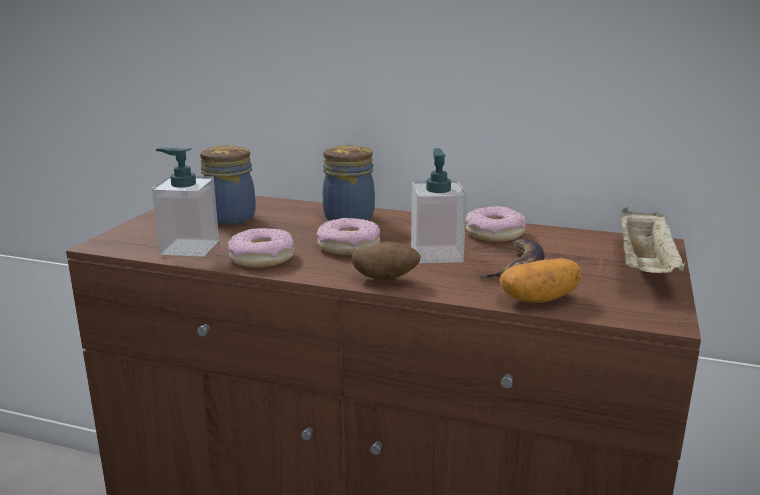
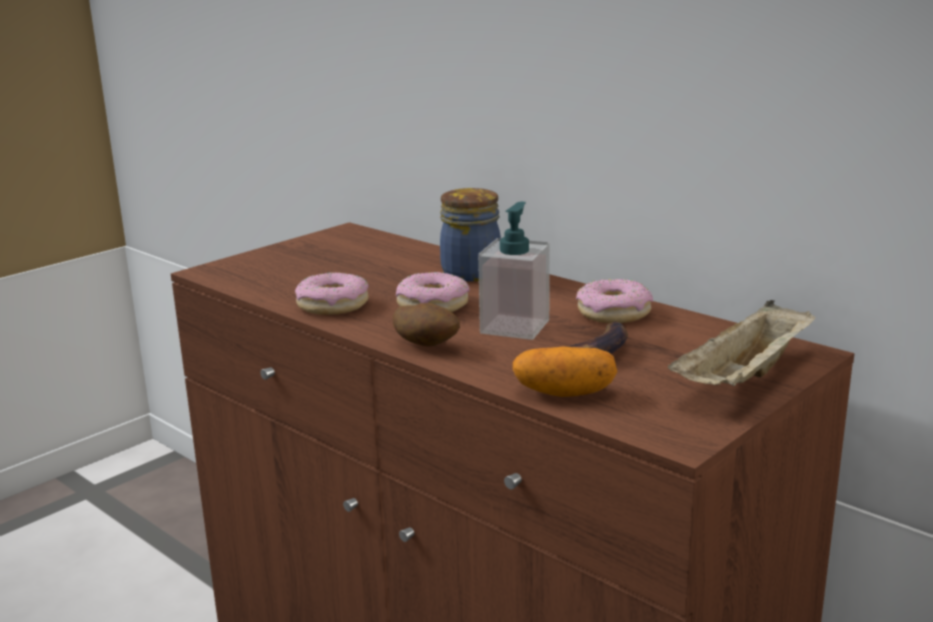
camera: 25 degrees right, 0 degrees up
(189, 247) = (278, 285): soap dispenser -> none
(230, 217) = (350, 258): jar -> none

